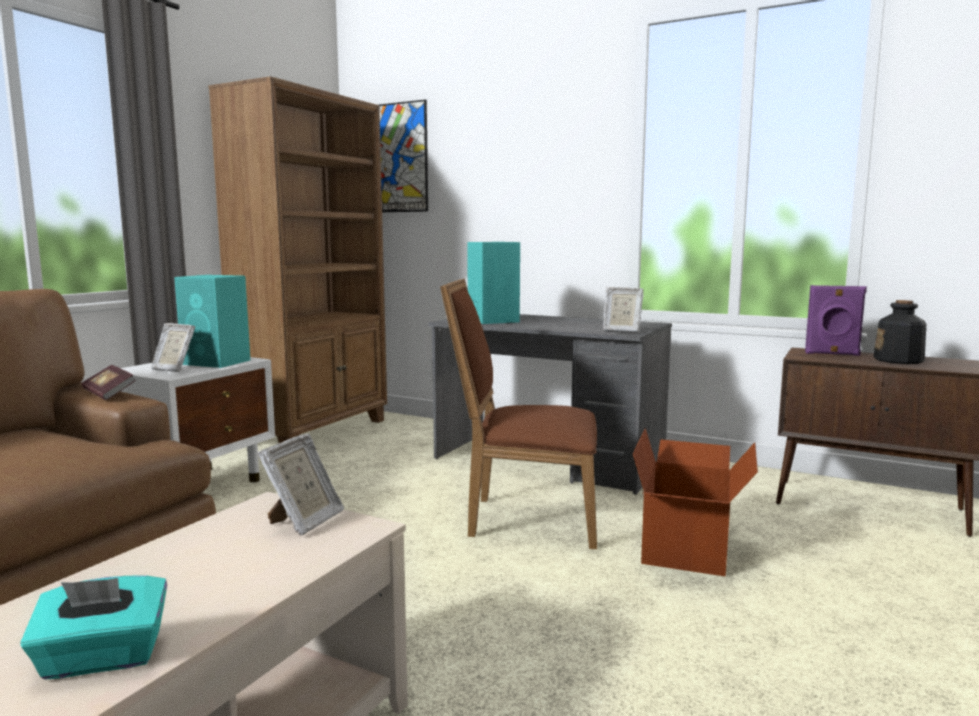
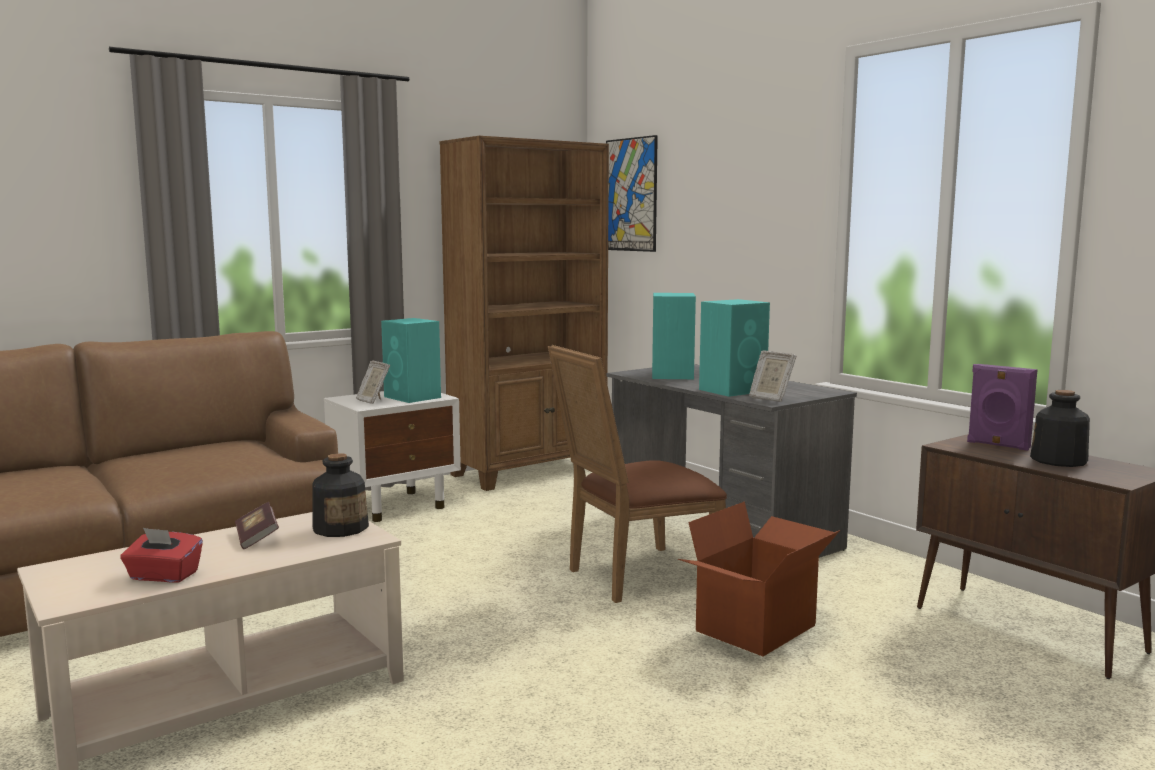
camera: 25 degrees right, 0 degrees up
(102, 658) = (163, 576): turquoise tissue box -> red tissue box
(109, 394) = (300, 419): book -> book (257, 538)
(304, 522) = (340, 528): picture frame -> bottle
(525, 519) = (635, 576): brown chair -> brown chair turned 60 degrees counterclockwise
(575, 327) = (733, 390): none -> turquoise speaker

